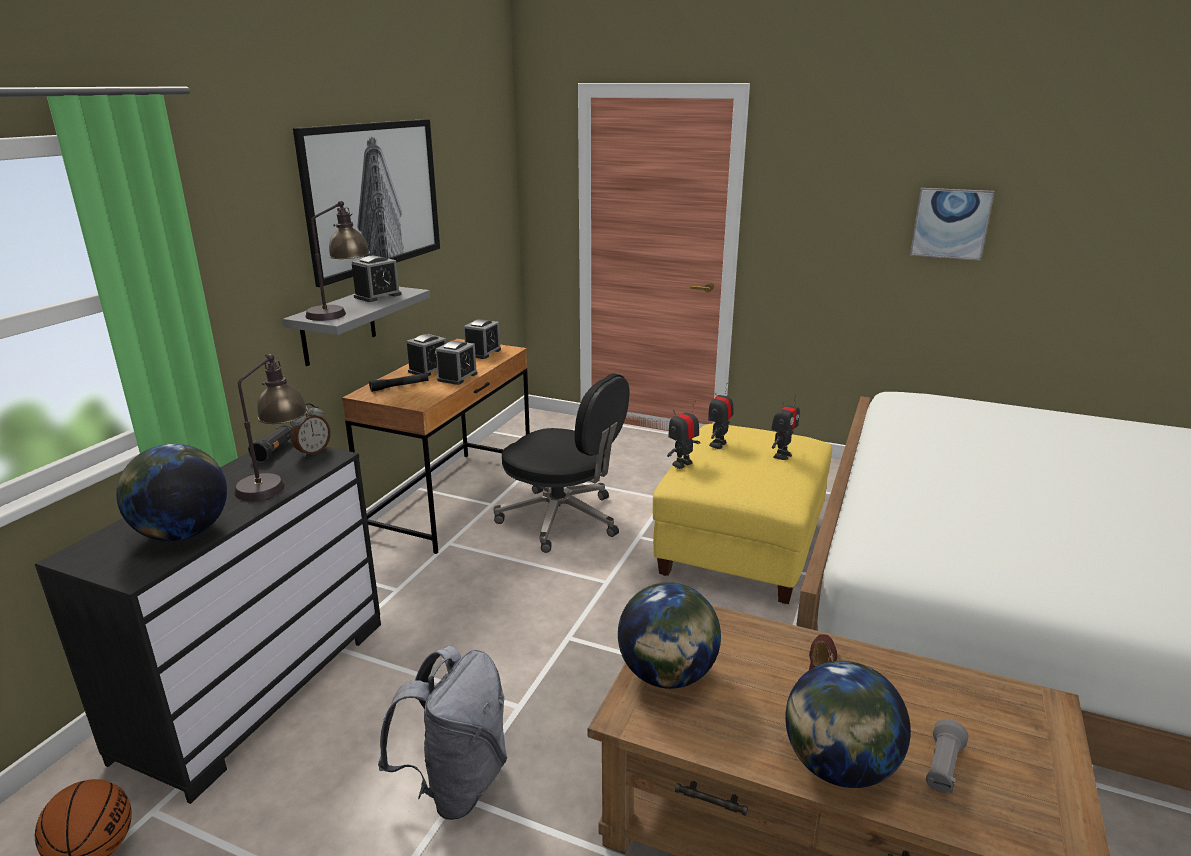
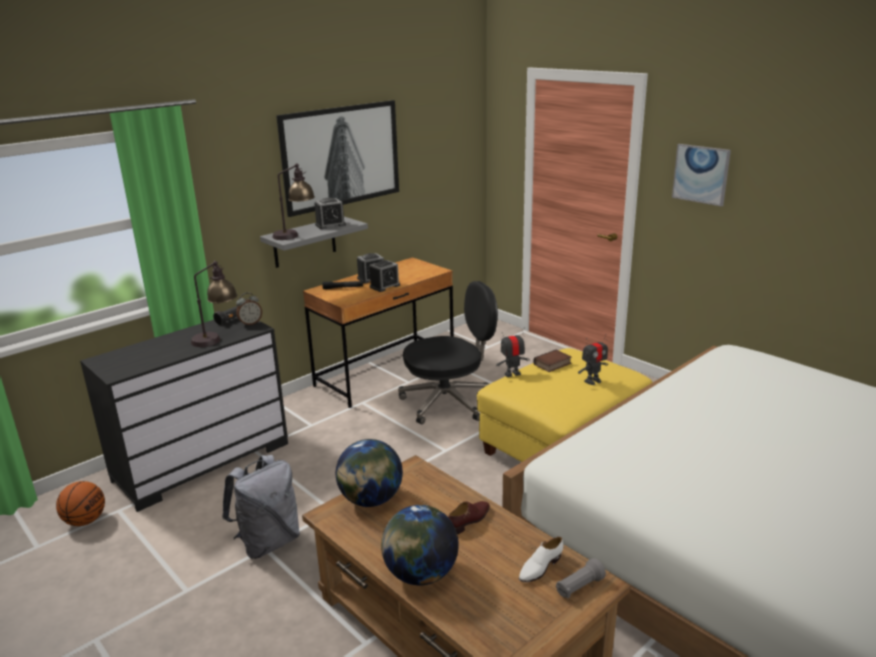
camera: 25 degrees right, 0 degrees up
(182, 533) = (151, 358): globe -> none
(483, 352) = (418, 270): alarm clock -> none
(562, 519) = (448, 402): black office chair -> black office chair turned 75 degrees counterclockwise
(718, 444) = (552, 364): toy robot -> book
(942, 768) = (483, 594): grey flashlight -> grey flashlight (579, 587)
(950, 223) = (803, 204): picture -> picture (701, 174)
(965, 705) = (540, 567): none -> white shoe

